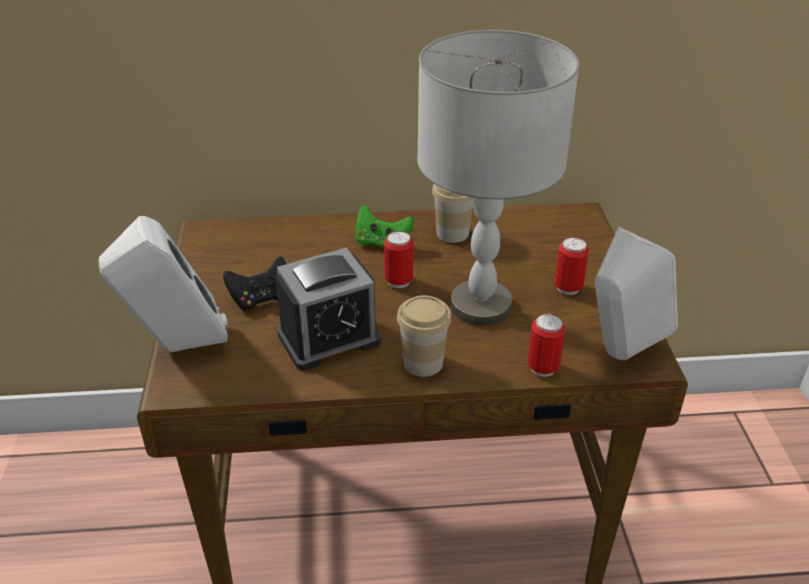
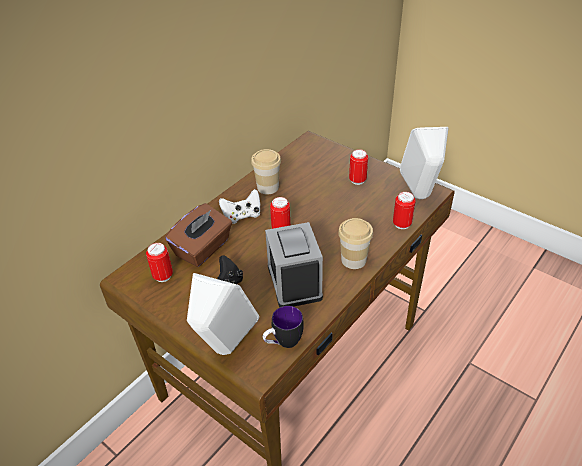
camera: 45 degrees left, 5 degrees up
(229, 383) = (283, 343): none -> mug
(231, 249) = (163, 276): none -> can
(299, 249) = (203, 248): none -> brown tissue box
(329, 338) = (294, 282): alarm clock -> alarm clock turned 150 degrees clockwise
(382, 244) = (242, 216): green game controller -> white game controller
(481, 306) = (336, 214): grey table lamp -> none

